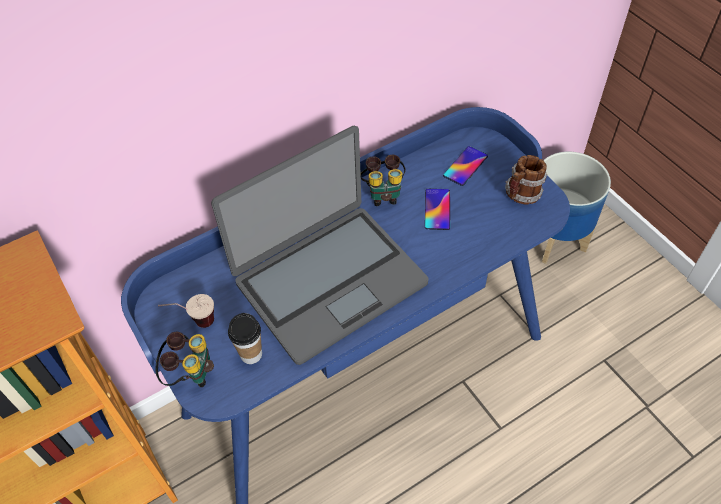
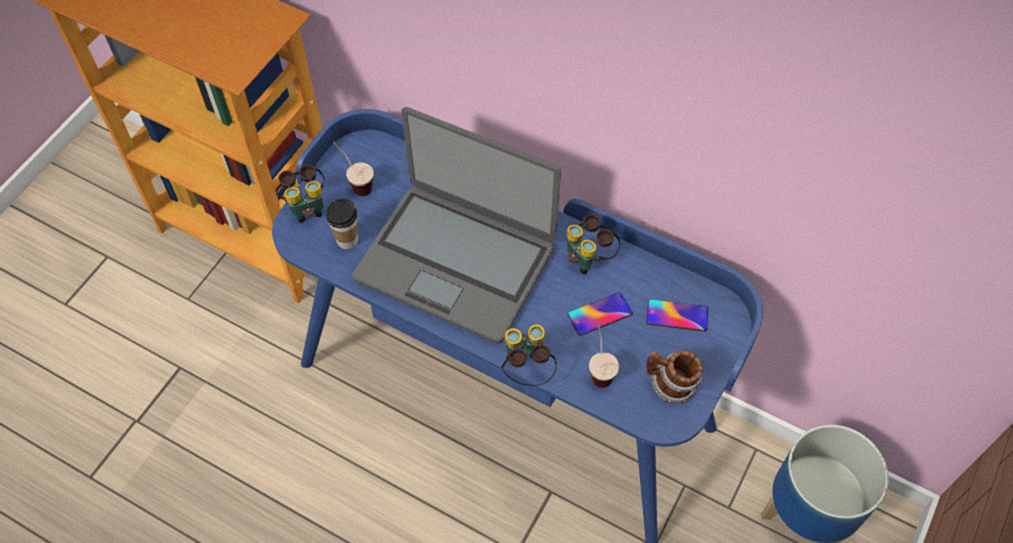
camera: 60 degrees right, 5 degrees up
(461, 276) = (527, 370): none -> binoculars
(484, 230) = (599, 368): none -> cup

